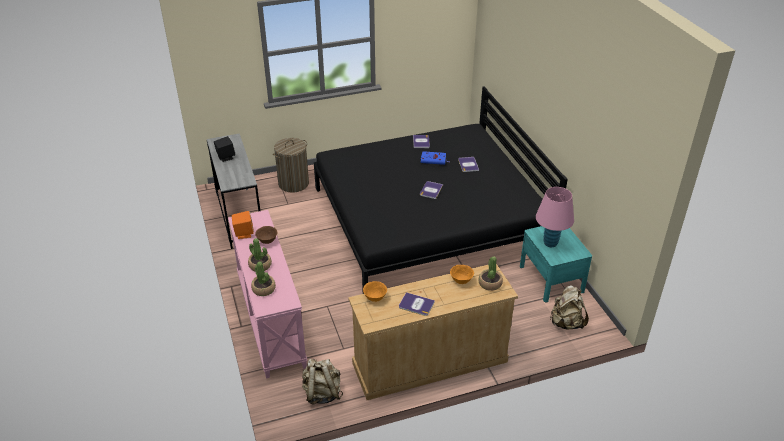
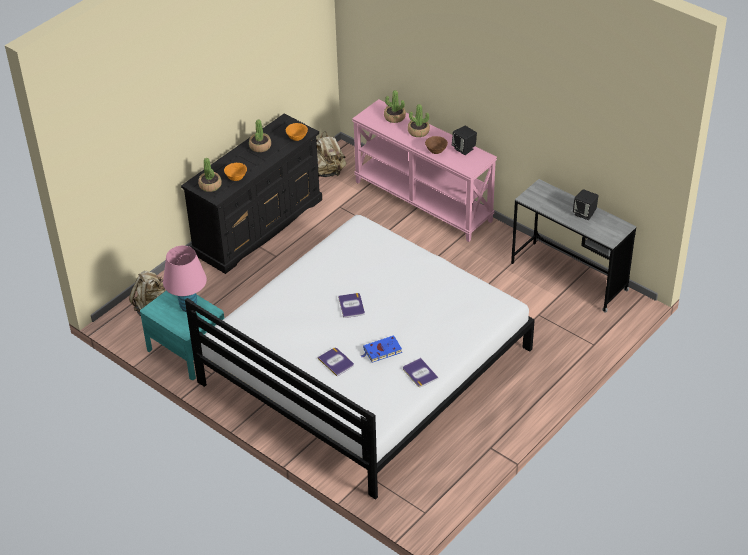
camera: 150 degrees right, 5 degrees up
(243, 233) = (464, 149): orange speaker -> black speaker
(293, 183) = (563, 343): laundry basket -> none
(416, 304) = (260, 146): book -> potted plant
(429, 219) = (365, 365): black bed -> white bed
(429, 363) = (258, 225): beige dresser -> black dresser

